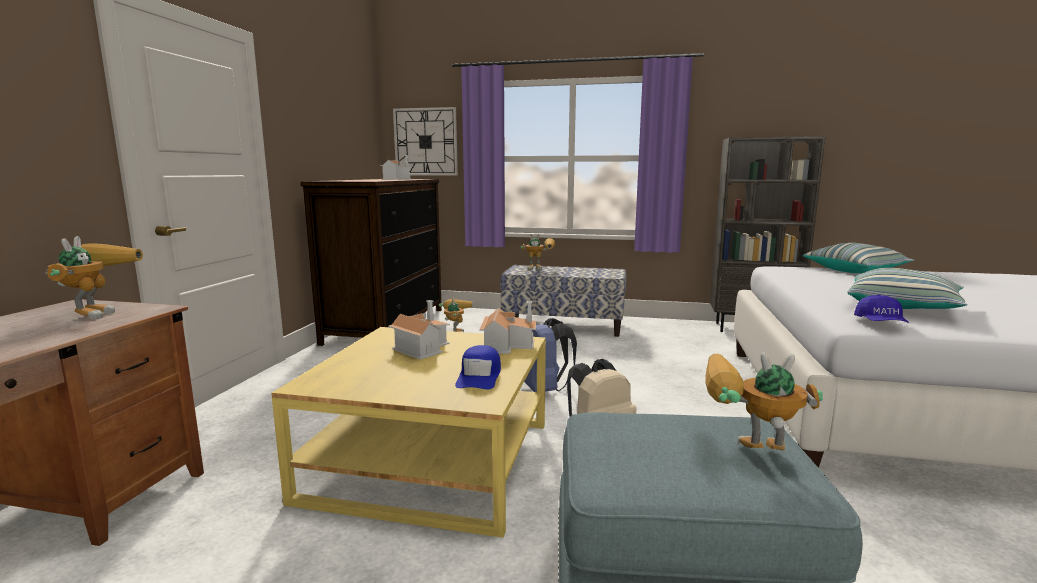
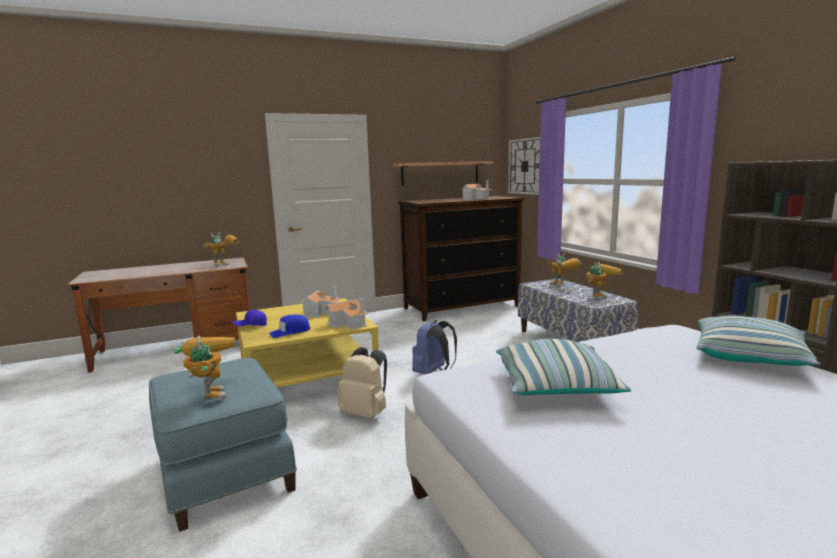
camera: 55 degrees right, 0 degrees up
(333, 143) = (440, 173): none -> shelf
(455, 332) = (487, 323): toy robot -> toy robot (599, 296)
(880, 323) = (460, 382): blue cap -> blue cap (250, 326)

